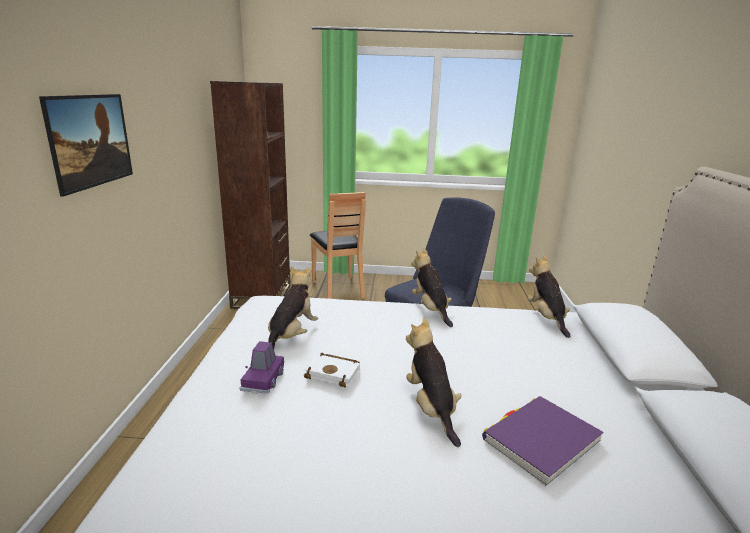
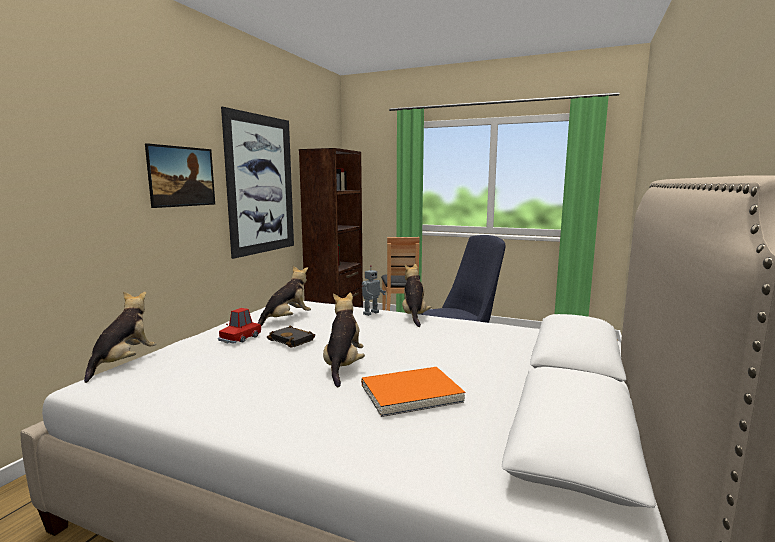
camera: 20 degrees right, 10 degrees down
(175, 136) = (261, 184): none -> picture
(263, 380) = (240, 338): purple toy car -> red toy car
(334, 373) = (293, 340): white book -> black book
(380, 310) = (370, 313): none -> toy robot
(541, 441) = (411, 394): purple book -> orange book
(546, 317) = (517, 330): plush toy -> plush toy (123, 362)

